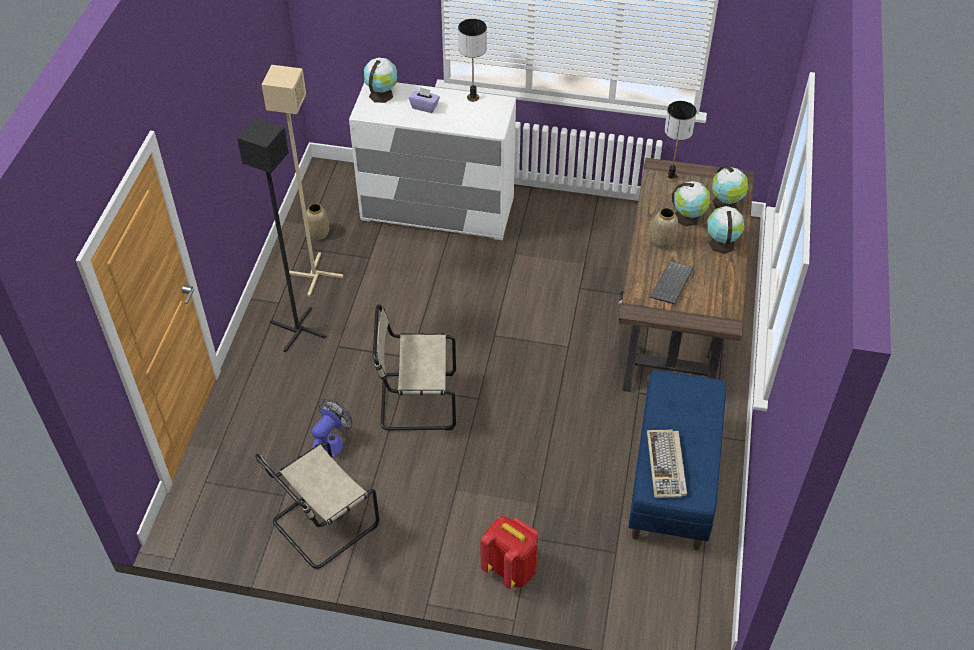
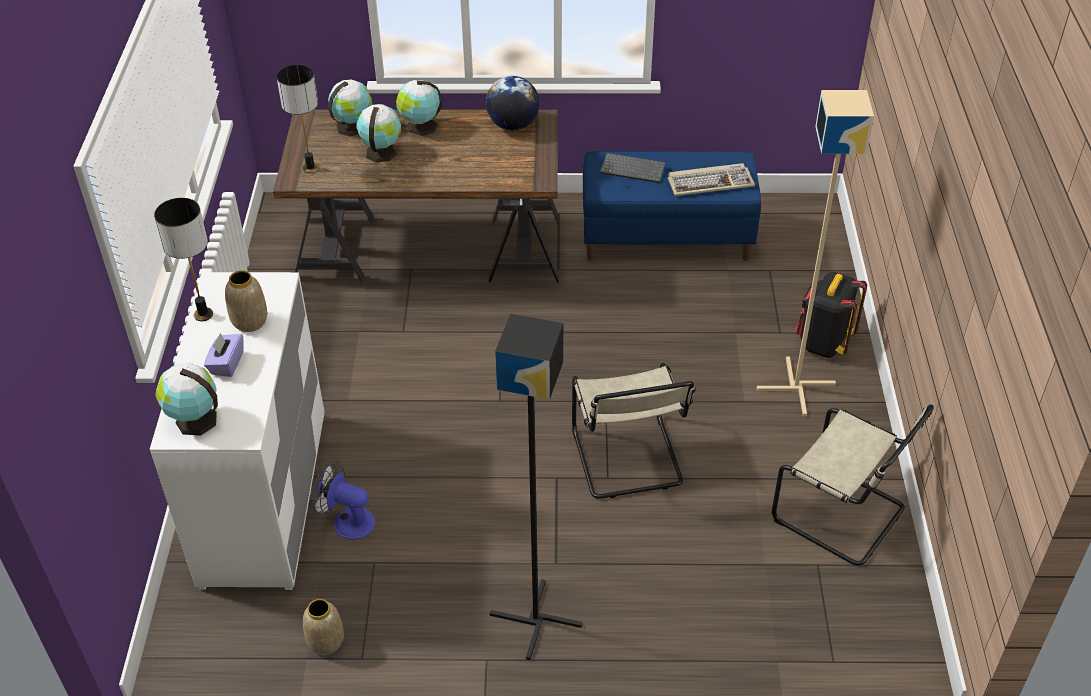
camera: 100 degrees left, 5 degrees down
(314, 275) = (421, 625): beige floor lamp -> beige floor lamp (797, 386)
(331, 441) = (718, 534): fan -> fan (347, 521)
(511, 568) = (823, 343): red backpack -> black backpack
(662, 241) = (426, 168): vase -> vase (249, 322)
(672, 284) = (494, 157): keyboard -> keyboard (633, 169)
(718, 301) = (513, 125): none -> globe

